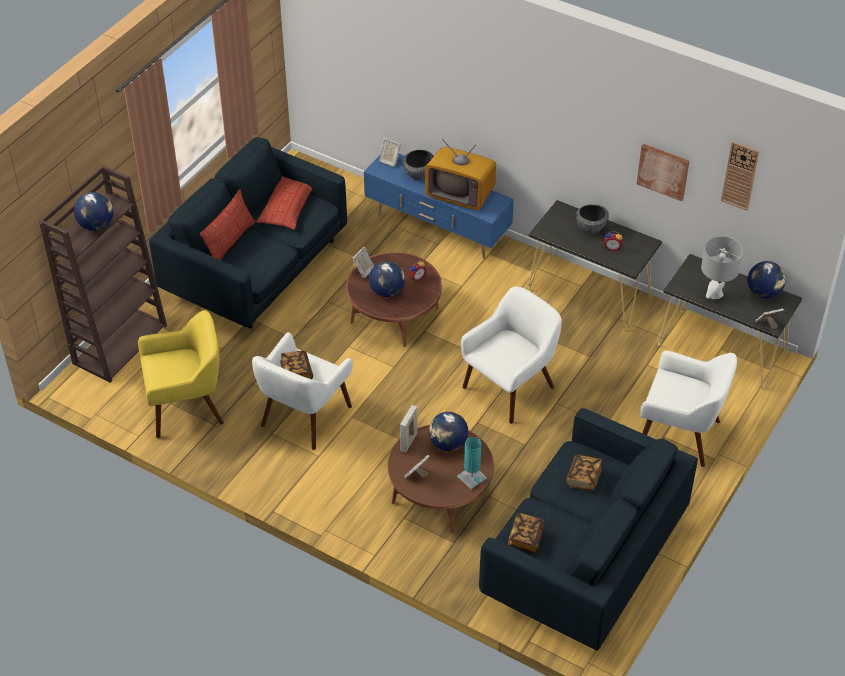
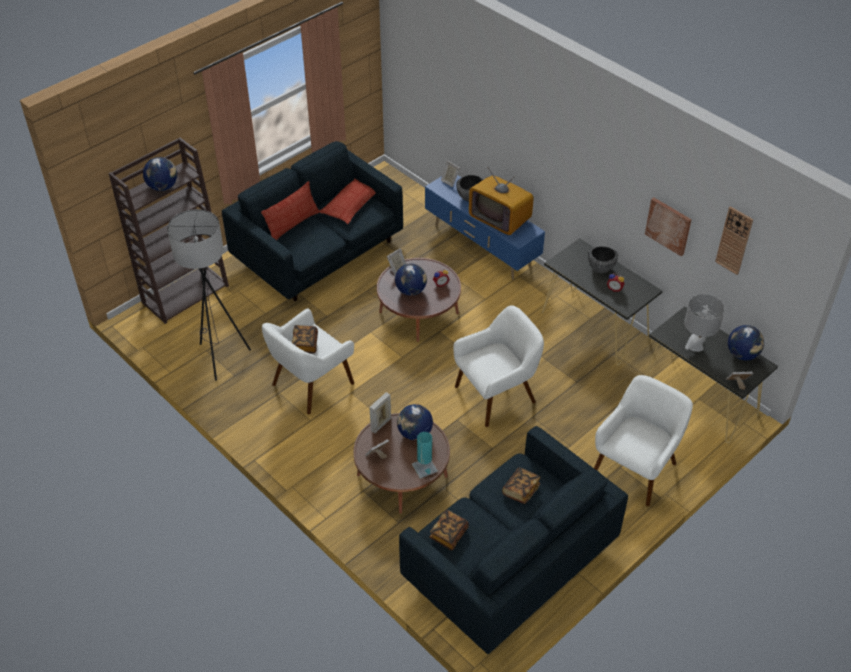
camera: 15 degrees right, 0 degrees up
(187, 407) = (218, 356): yellow armchair -> grey floor lamp
(680, 435) = (635, 469): white armchair -> white armchair turned 90 degrees counterclockwise

